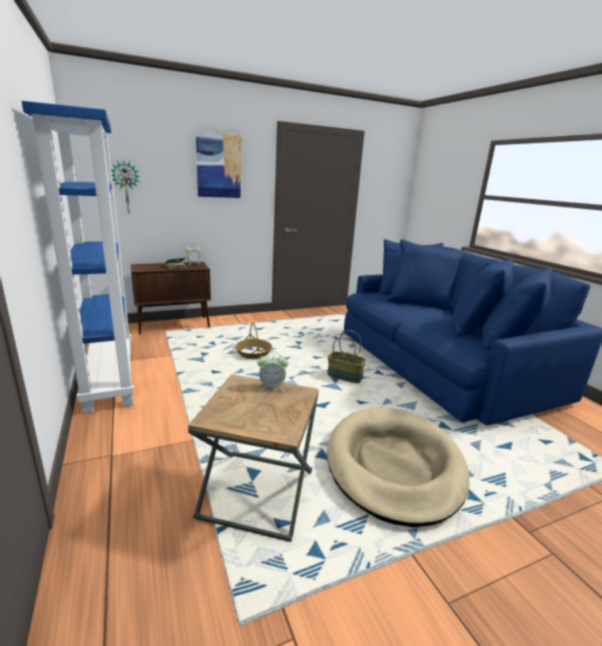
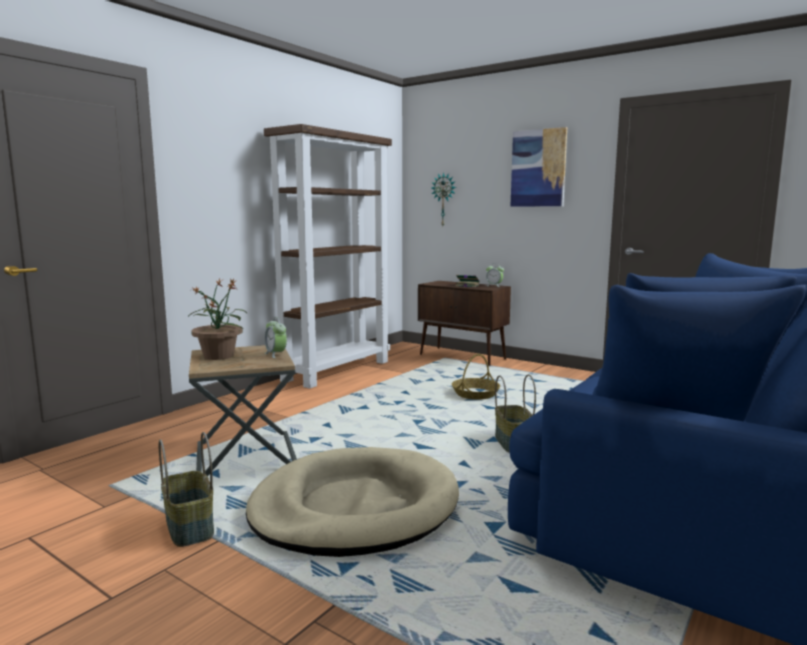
camera: 60 degrees right, 10 degrees down
(109, 377) = (337, 370): blue bookcase -> brown bookcase
(240, 414) = (219, 356): none -> potted plant
(378, 569) = (188, 526): none -> basket

